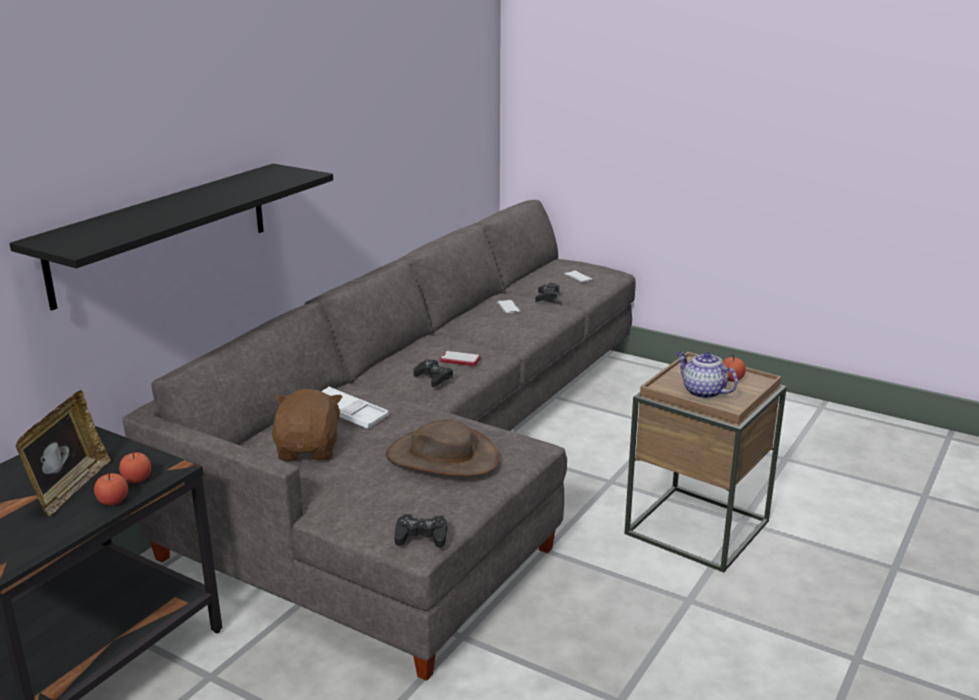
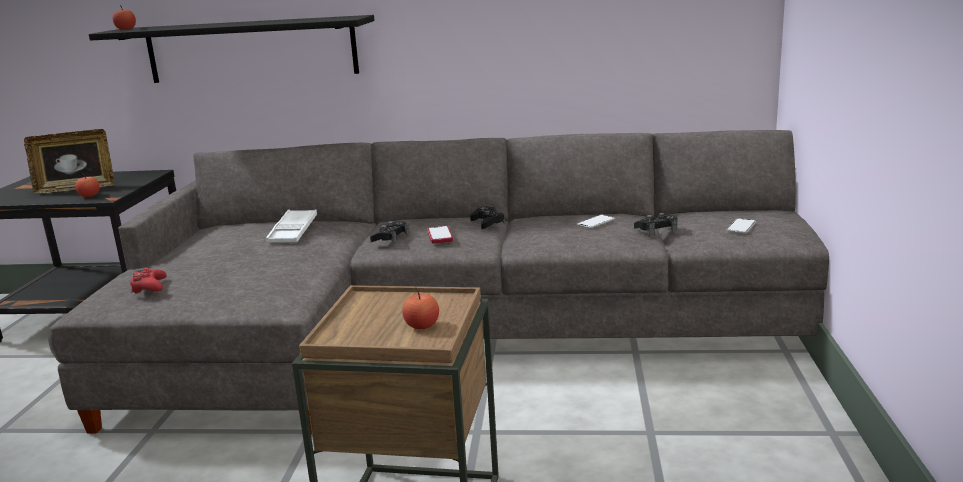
camera: 65 degrees right, 5 degrees down
(113, 501) = (58, 199): apple -> apple (126, 29)
(309, 449) = (225, 238): brown plush toy -> none
(421, 537) = (92, 304): black game controller -> black game controller (487, 222)
(422, 498) = (149, 287): none -> red game controller
(442, 457) = (227, 275): brown hat -> none
(702, 392) = (367, 318): teapot -> none

